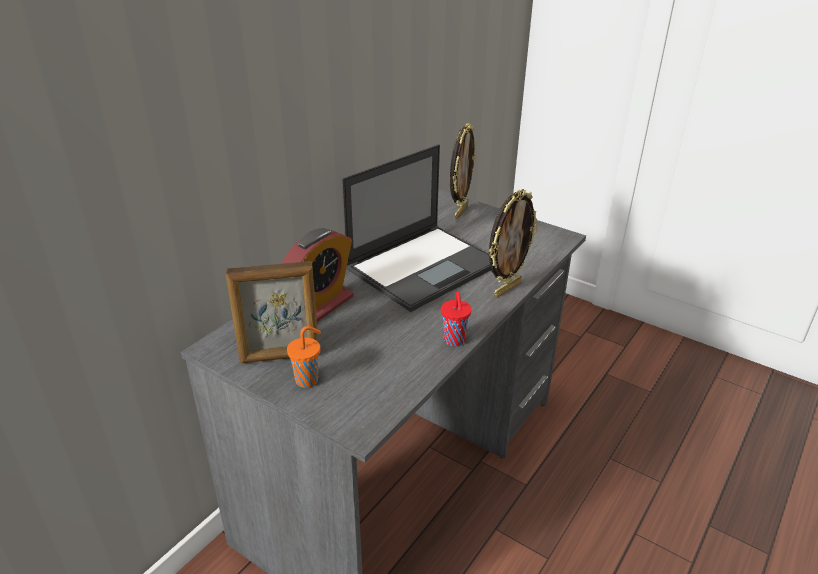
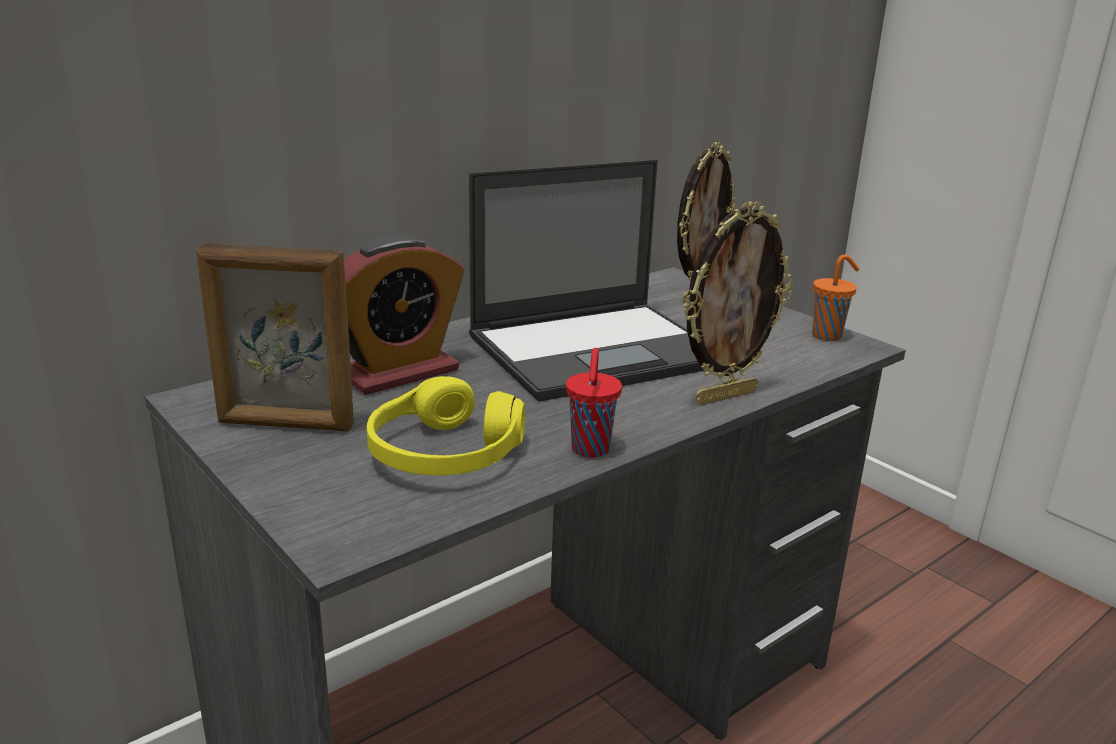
camera: 15 degrees right, 10 degrees down
(308, 380) = (306, 461): orange cup -> orange cup (828, 336)
(379, 359) = (444, 453): none -> yellow headphones

